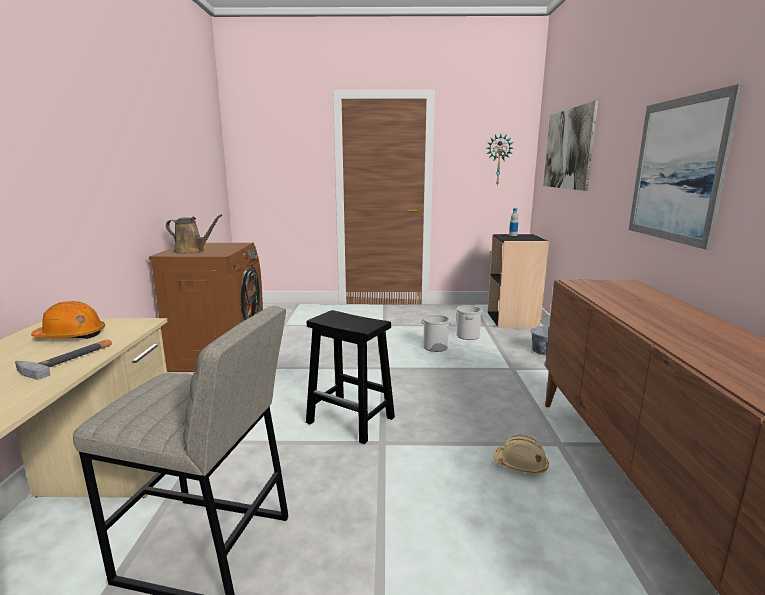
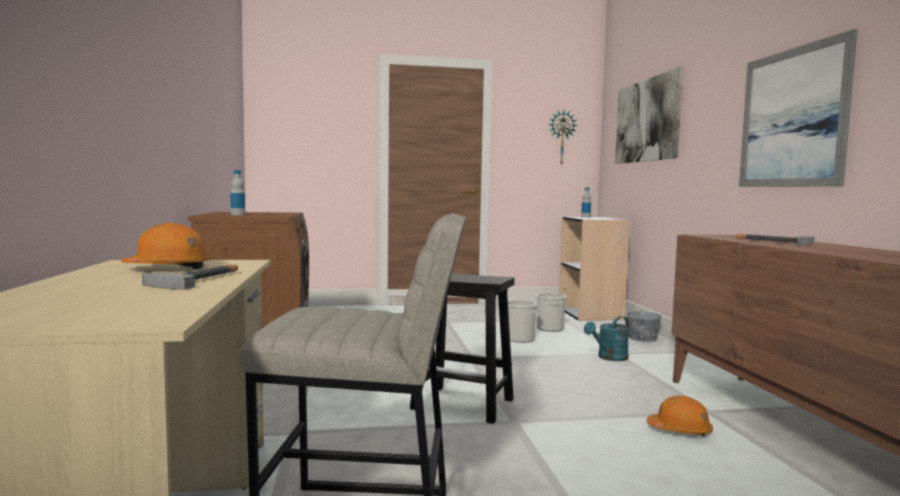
camera: 10 degrees left, 10 degrees down
(192, 251) = (238, 214): brown watering can -> bottle
(502, 373) = (609, 358): none -> turquoise watering can
(520, 464) = (680, 430): beige hard hat -> orange hard hat
(627, 302) = (771, 242): none -> hammer

